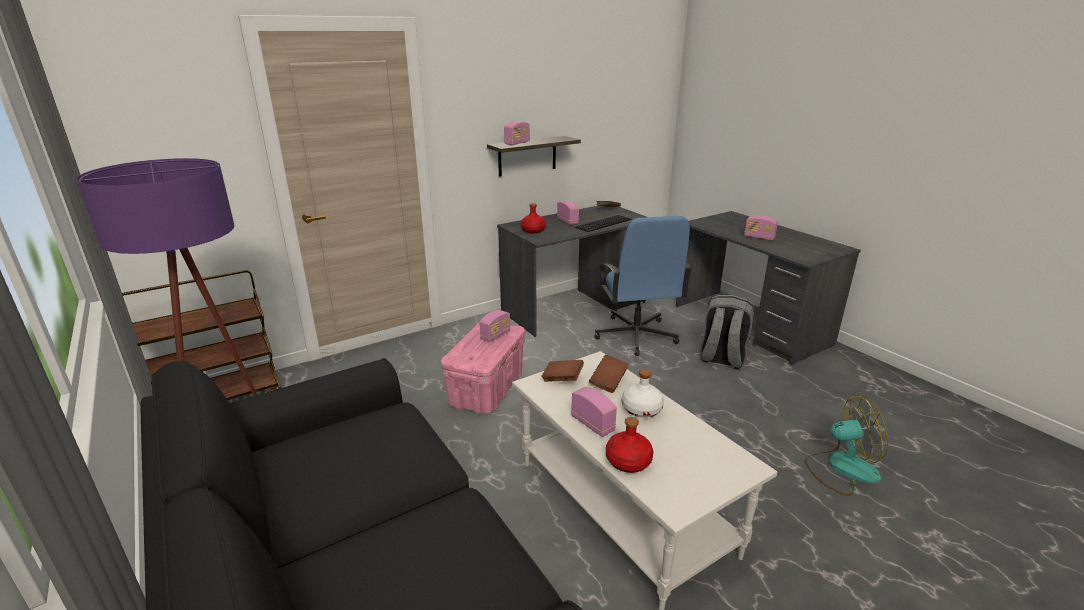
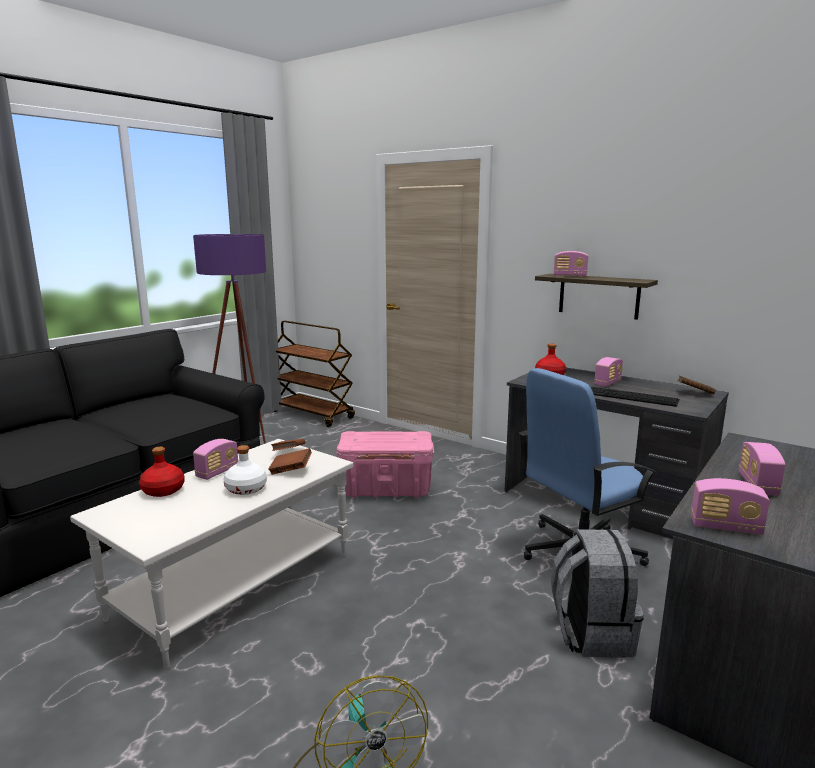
camera: 70 degrees right, 10 degrees down
(495, 335) = (401, 440): radio -> radio (725, 527)

